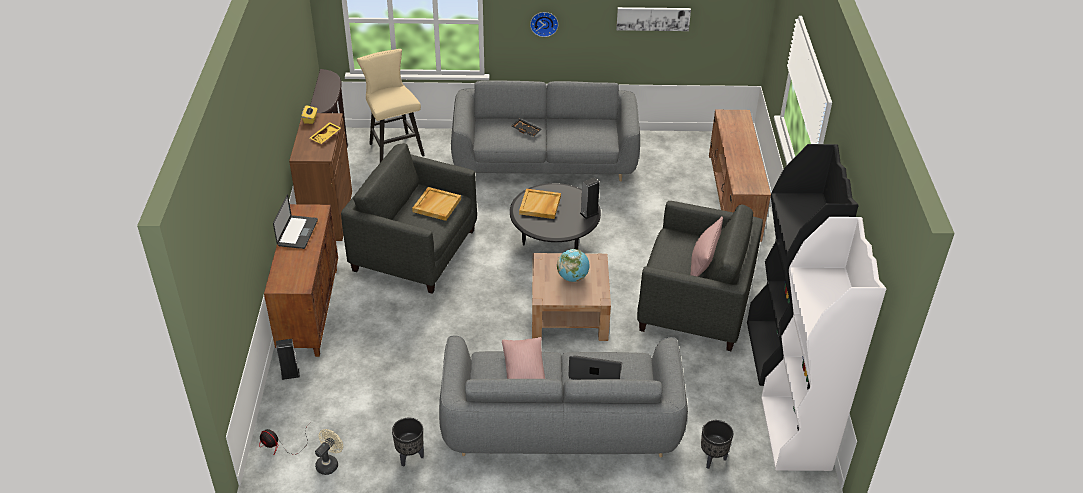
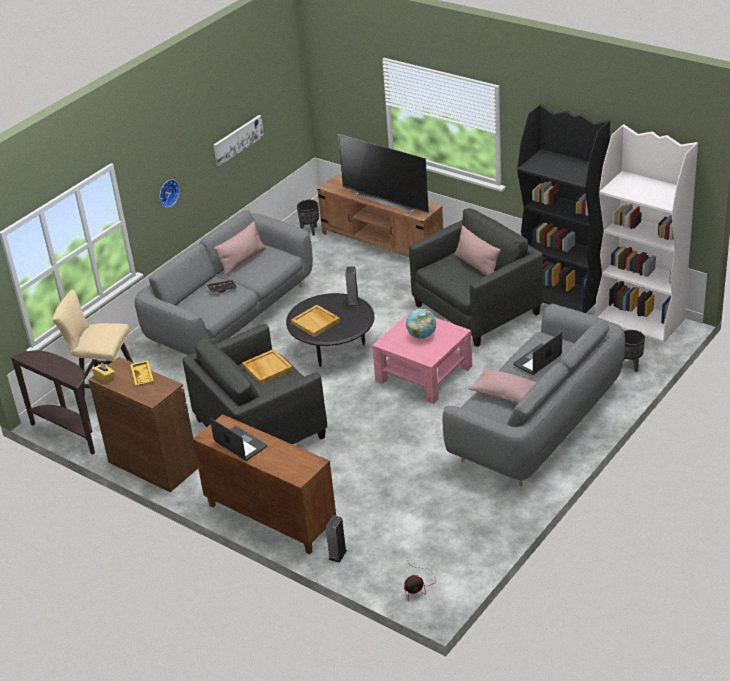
camera: 50 degrees left, 5 degrees down
(329, 463) = (464, 564): beige fan -> none
(410, 457) = (497, 515): black planter -> black planter (310, 231)
(569, 313) = (424, 373): brown coffee table -> pink coffee table
(576, 122) = (242, 261): none -> pink pillow
(742, 157) = (387, 199): none -> television

